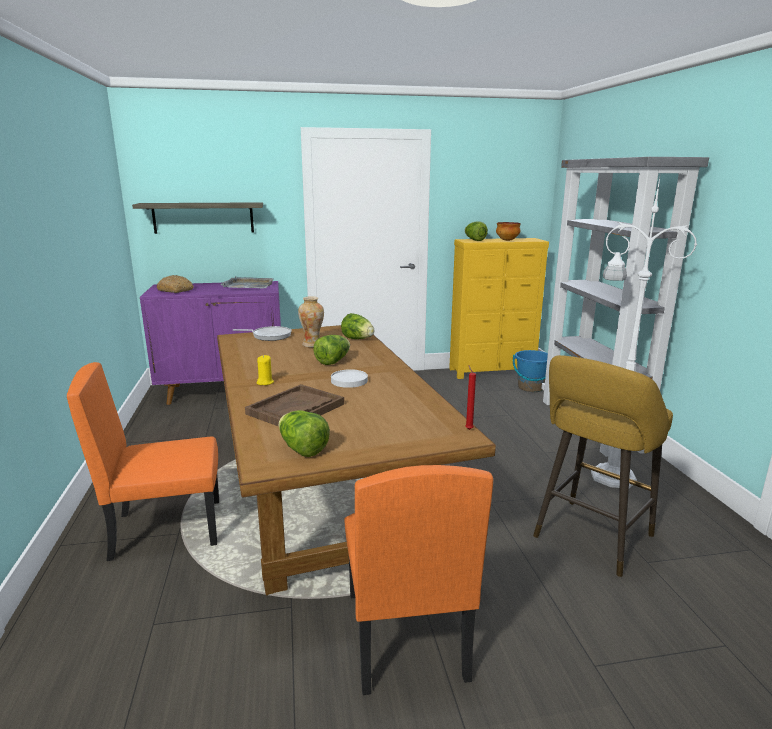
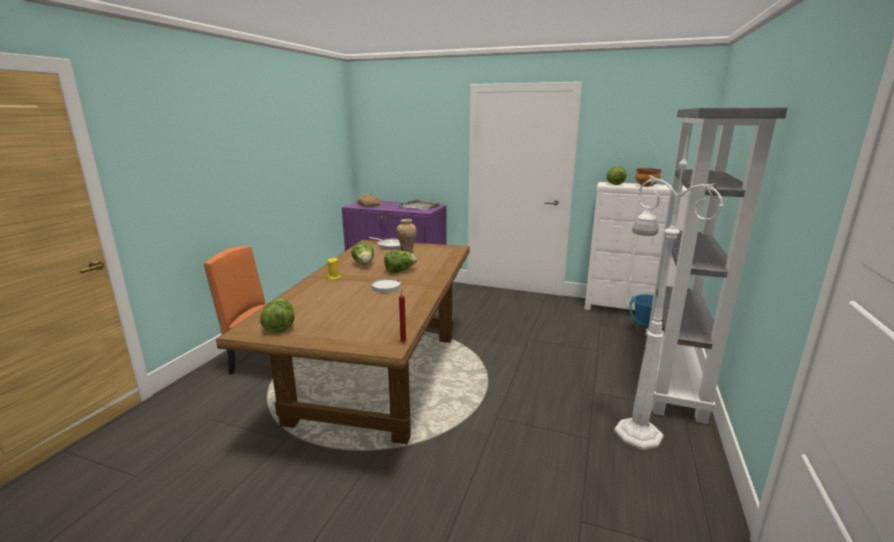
camera: 30 degrees right, 0 degrees up
(203, 217) = (398, 153): shelf -> none
(295, 409) = (321, 299): brown tray -> none
(358, 339) = (445, 257): lettuce -> lettuce (364, 264)
(404, 634) = (327, 488): orange chair -> none
(492, 372) = (625, 309): yellow dresser -> white dresser
(590, 539) = (548, 479): yellow stool -> none

